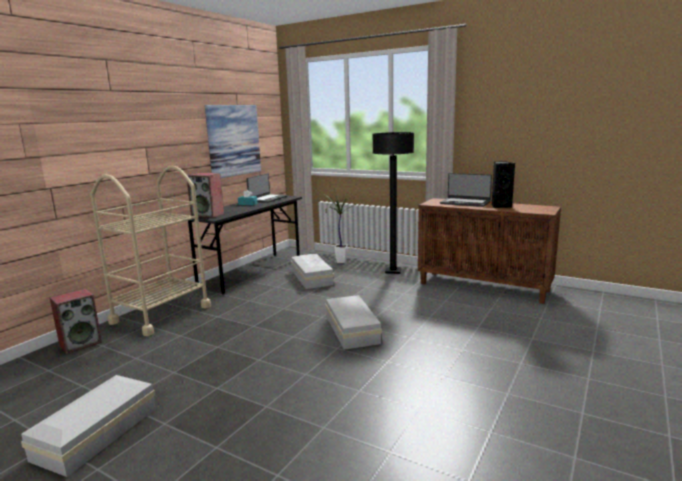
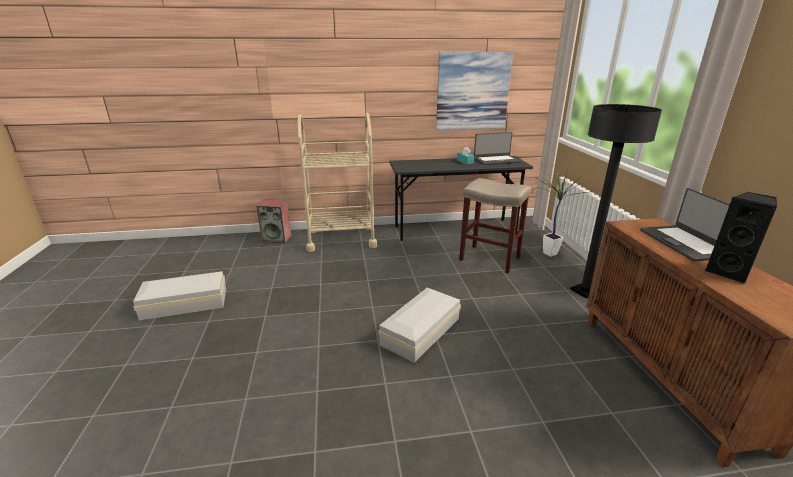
camera: 50 degrees right, 10 degrees up
(208, 215) = (408, 164): speaker -> none
(311, 278) = (489, 258): white storage box -> beige stool

